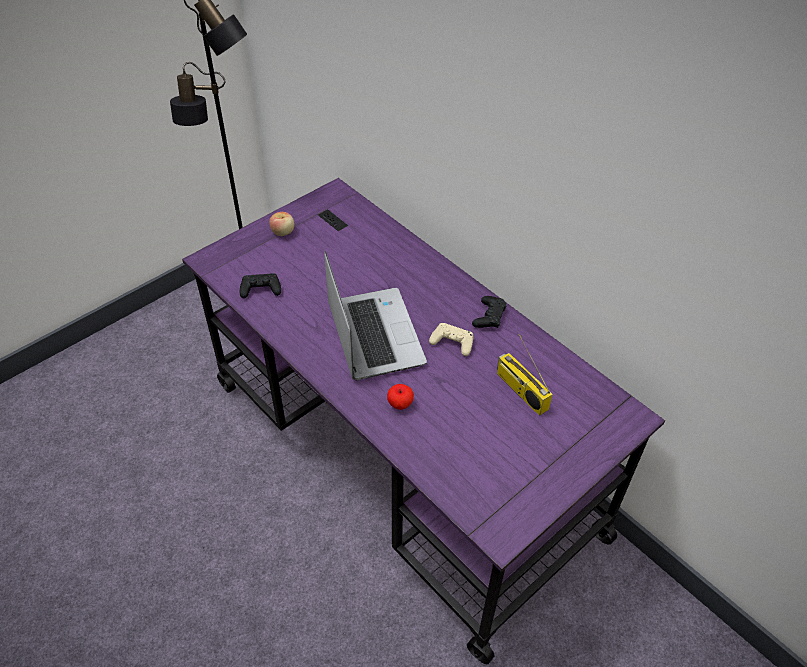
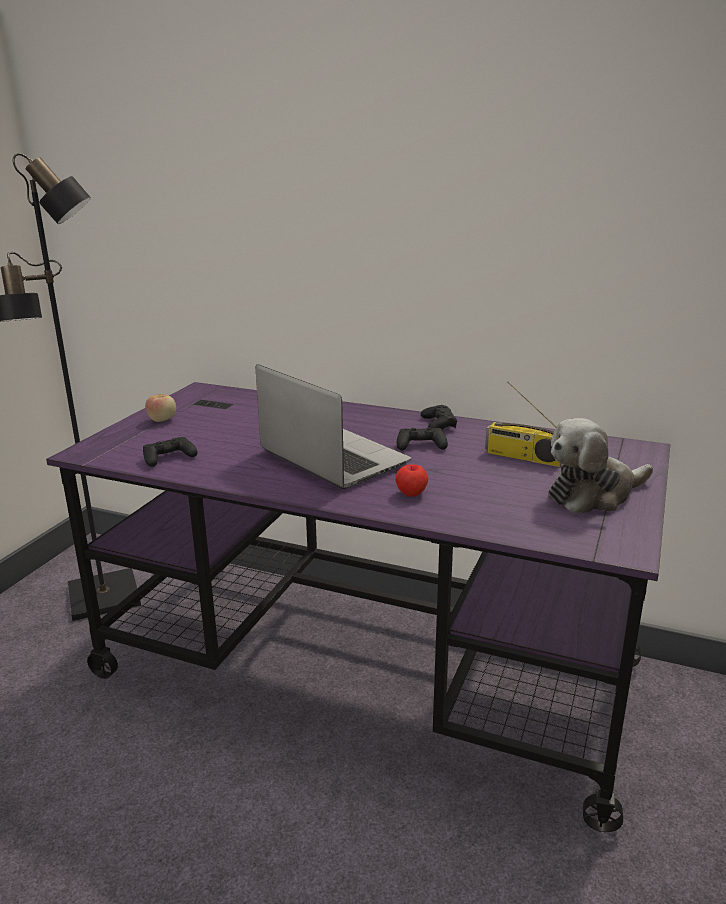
camera: 25 degrees left, 25 degrees down
(452, 342) = (421, 445): beige game controller -> black game controller
(534, 462) = (593, 494): none -> plush toy

